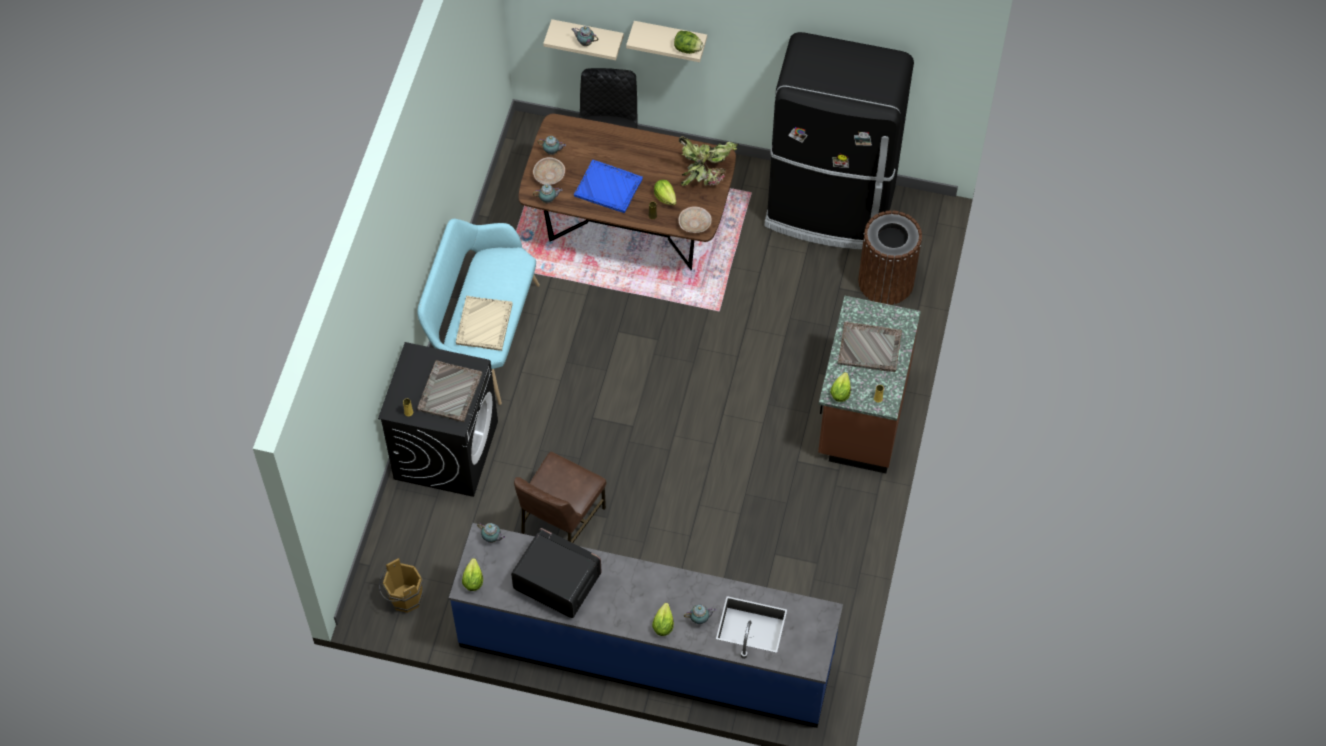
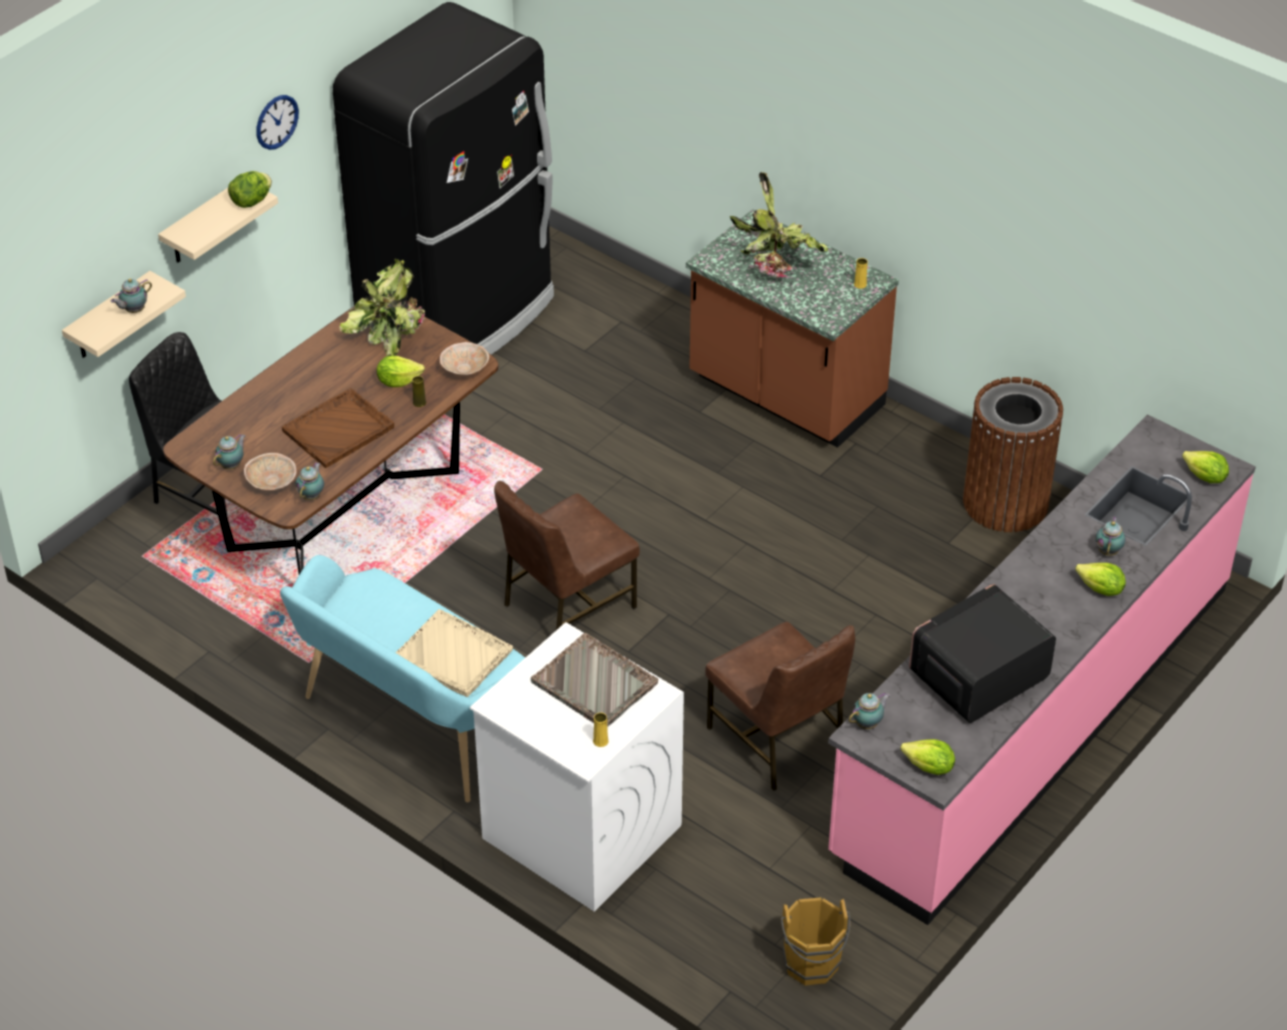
camera: 65 degrees left, 15 degrees down
(446, 449) = (580, 831): black washing machine -> white washing machine
(609, 188) = (339, 429): blue tray -> brown tray
(612, 371) = (566, 606): none -> brown chair
(646, 651) = (1033, 718): blue counter -> pink counter
(742, 25) = (276, 121): none -> wall clock
(840, 393) = (832, 313): lettuce -> lettuce (1205, 477)
(870, 348) = (780, 266): grey tray -> potted plant
(886, 281) = (603, 308): brown trash can -> brown trash can (1005, 502)

